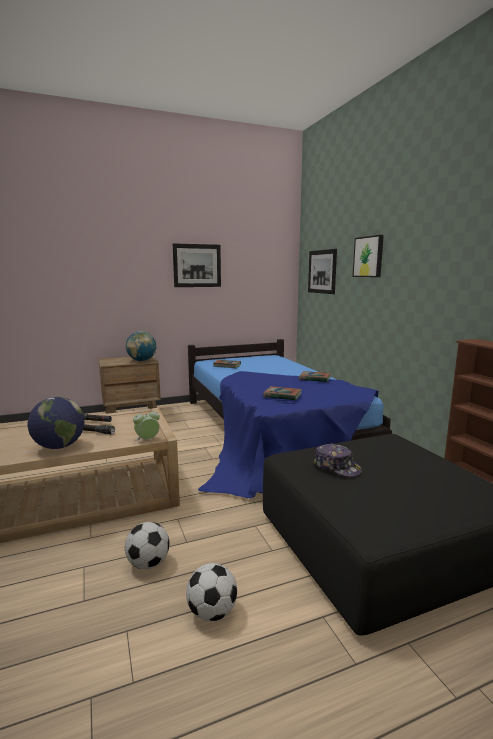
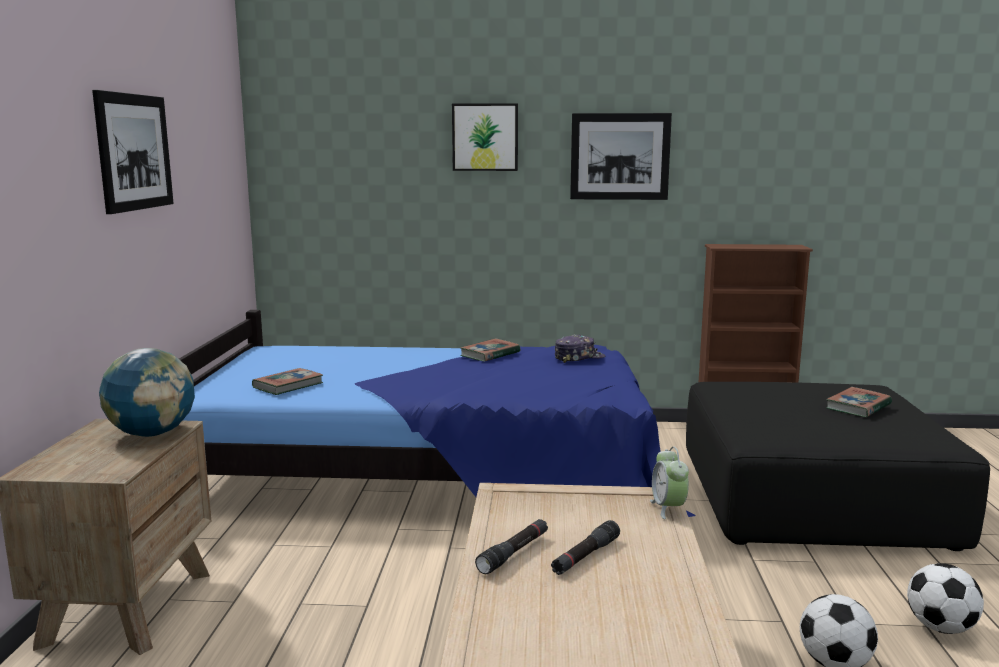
camera: 65 degrees left, 0 degrees up
(59, 446) = (660, 594): globe -> none
(282, 396) = (571, 383): book -> book (858, 406)
(322, 271) = (344, 161): picture -> picture (620, 156)
(337, 467) = (808, 422): cap -> cap (578, 358)

